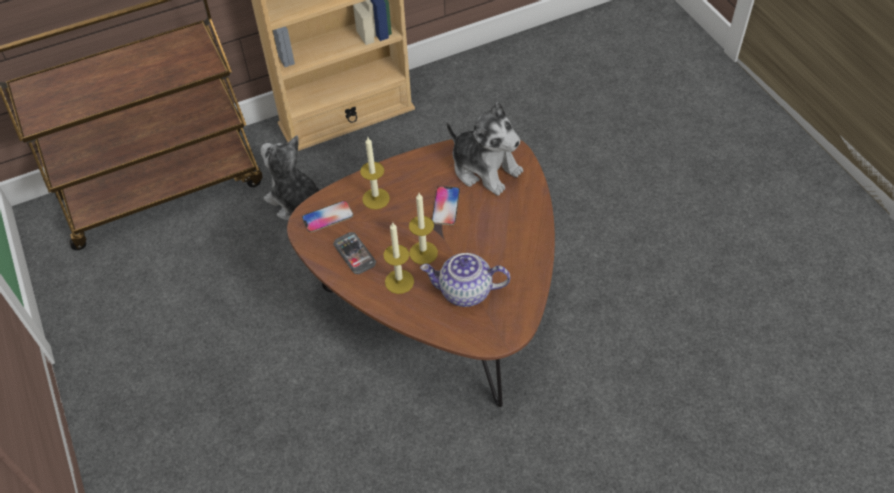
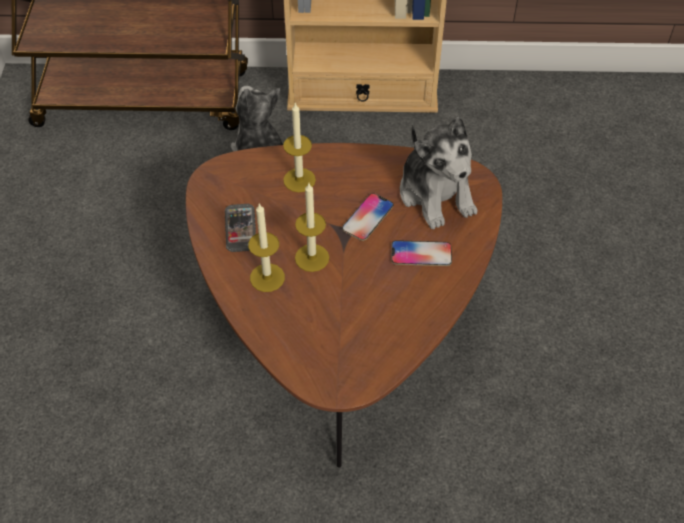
camera: 25 degrees right, 0 degrees up
(328, 217) = (238, 179): phone -> phone (421, 254)
(465, 292) = (329, 319): teapot -> none

